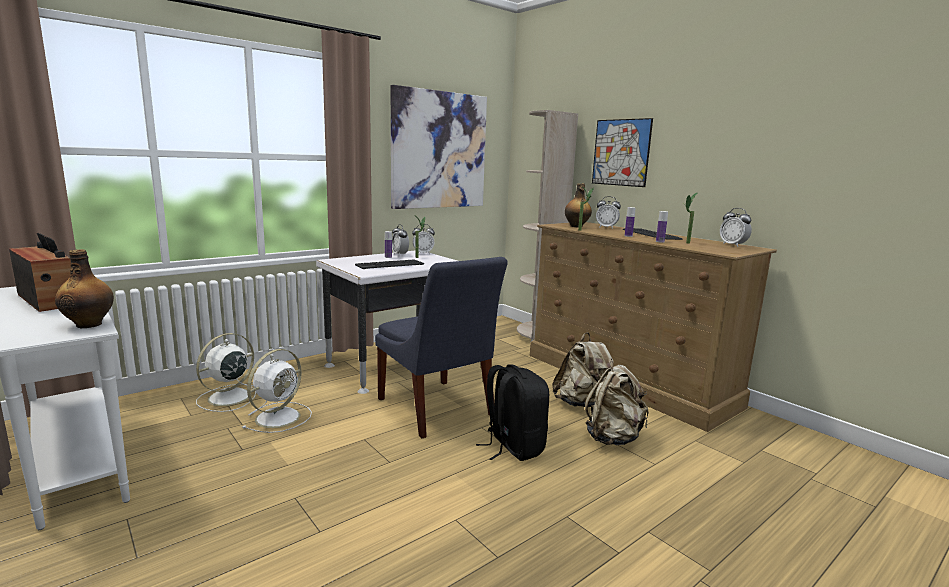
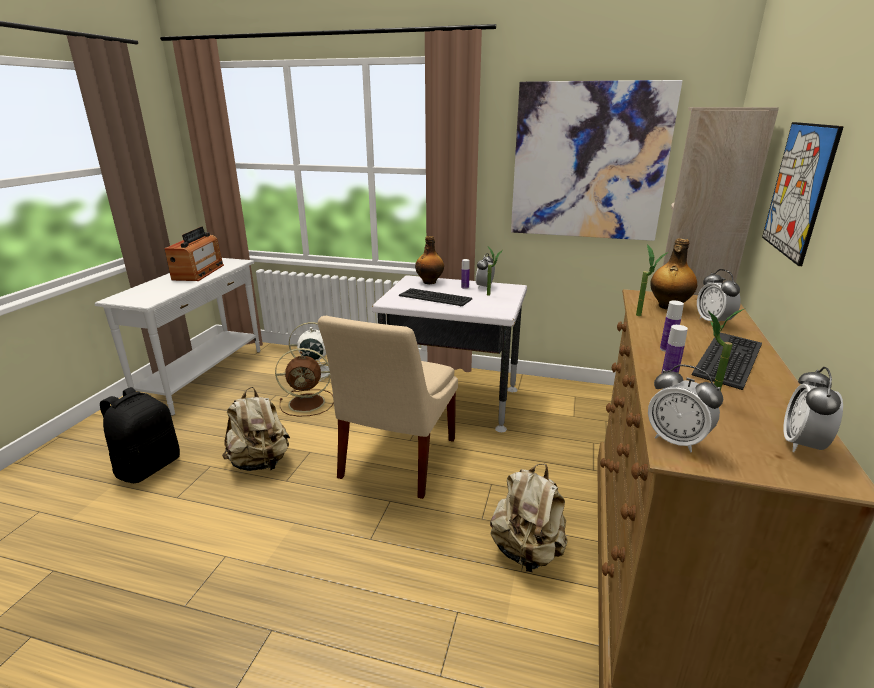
camera: 55 degrees right, 10 degrees up
(89, 324) = (157, 297): bottle -> bottle (430, 282)
(279, 417) = (308, 403): white fan -> brown fan
(423, 253) = (511, 291): alarm clock -> alarm clock (676, 440)
(437, 409) = (396, 461): blue chair -> beige chair
(513, 447) = (371, 537): black backpack -> black backpack (148, 466)
(613, 438) = (468, 610): beige backpack -> beige backpack (260, 463)

